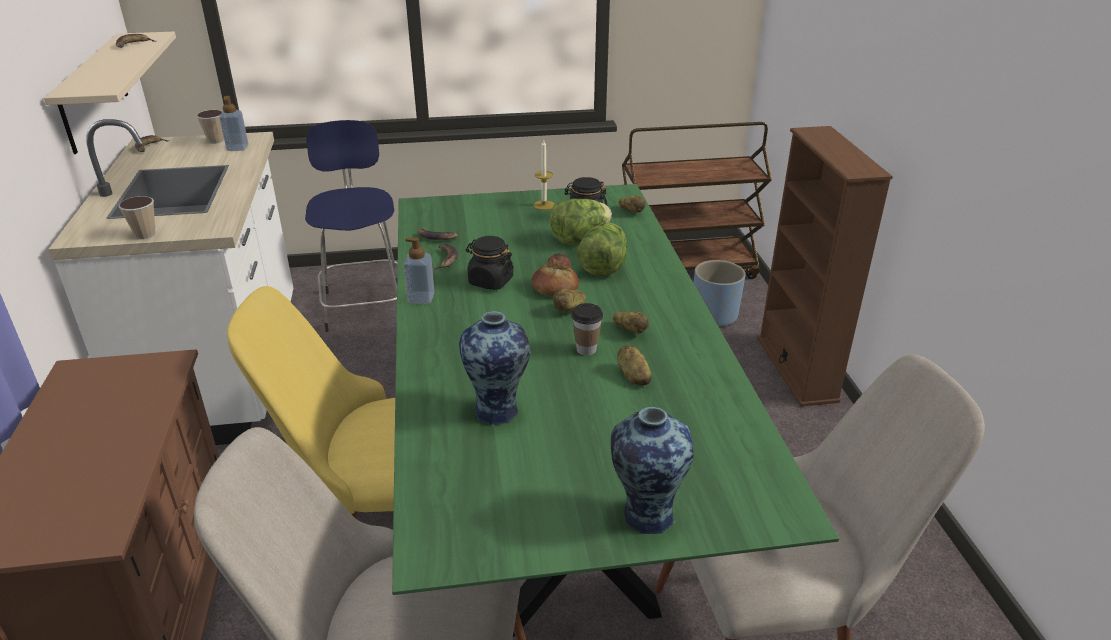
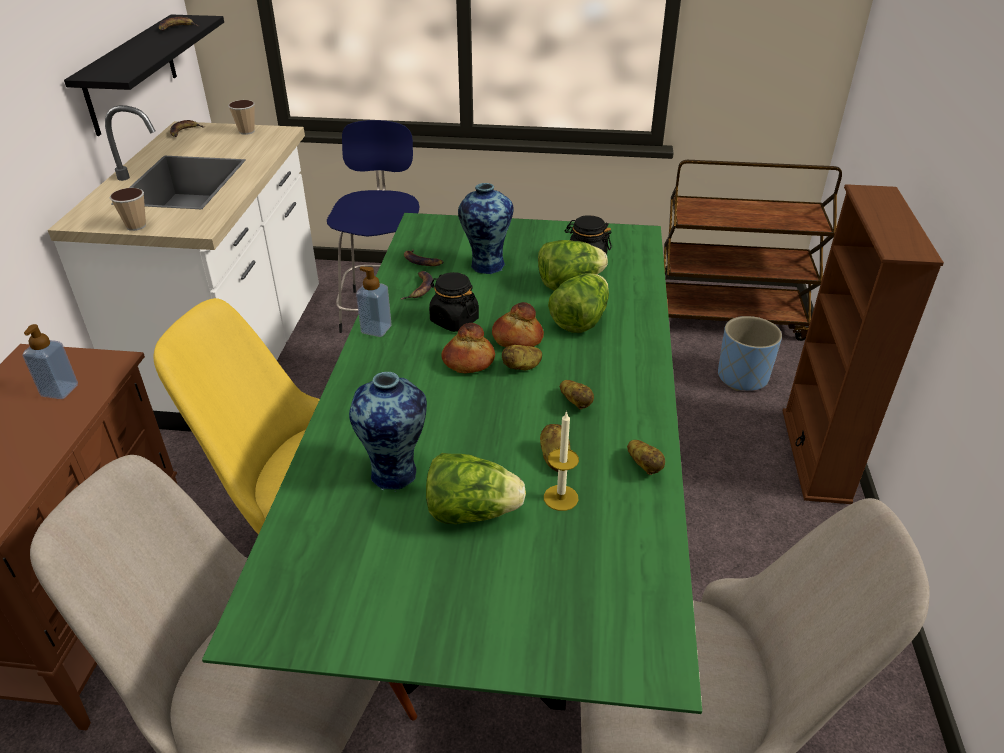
camera: 15 degrees right, 5 degrees up
(93, 92) = (131, 74): beige shelf -> black shelf
(237, 148) = (262, 141): soap dispenser -> soap dispenser (60, 390)
(519, 312) = (468, 361): none -> bread
(544, 205) = (548, 239): candle -> candle (560, 498)
(581, 429) = (471, 512): none -> lettuce
(586, 349) = (518, 417): cup -> none
(631, 212) = (640, 259): potato -> potato (644, 466)
(646, 514) = (495, 630): vase -> vase (486, 265)

